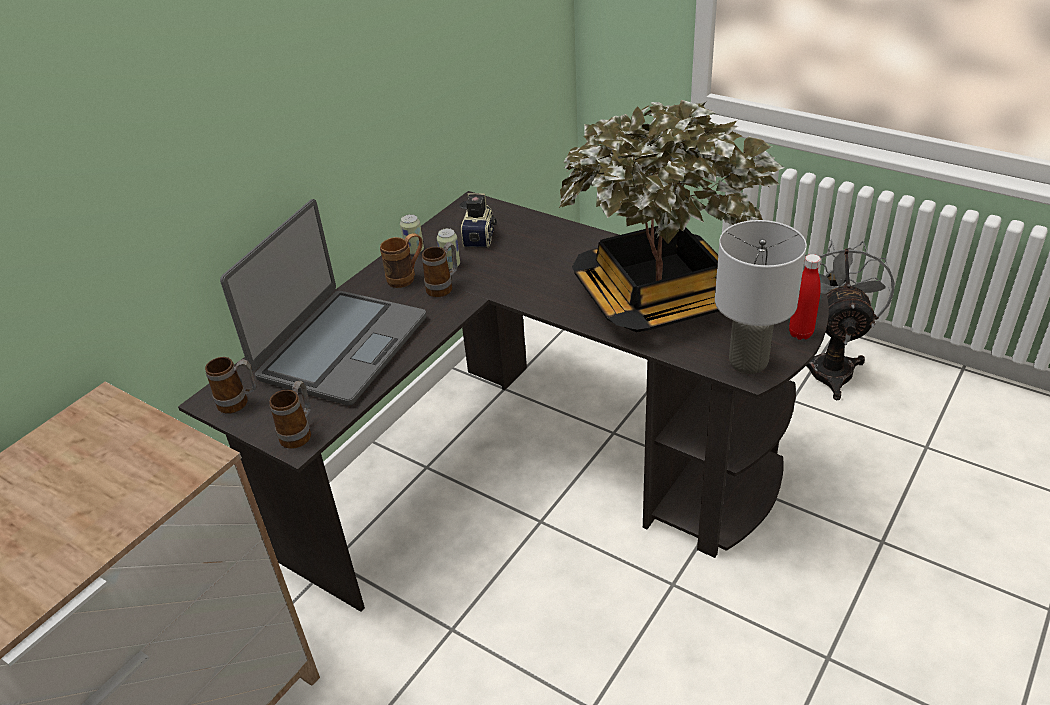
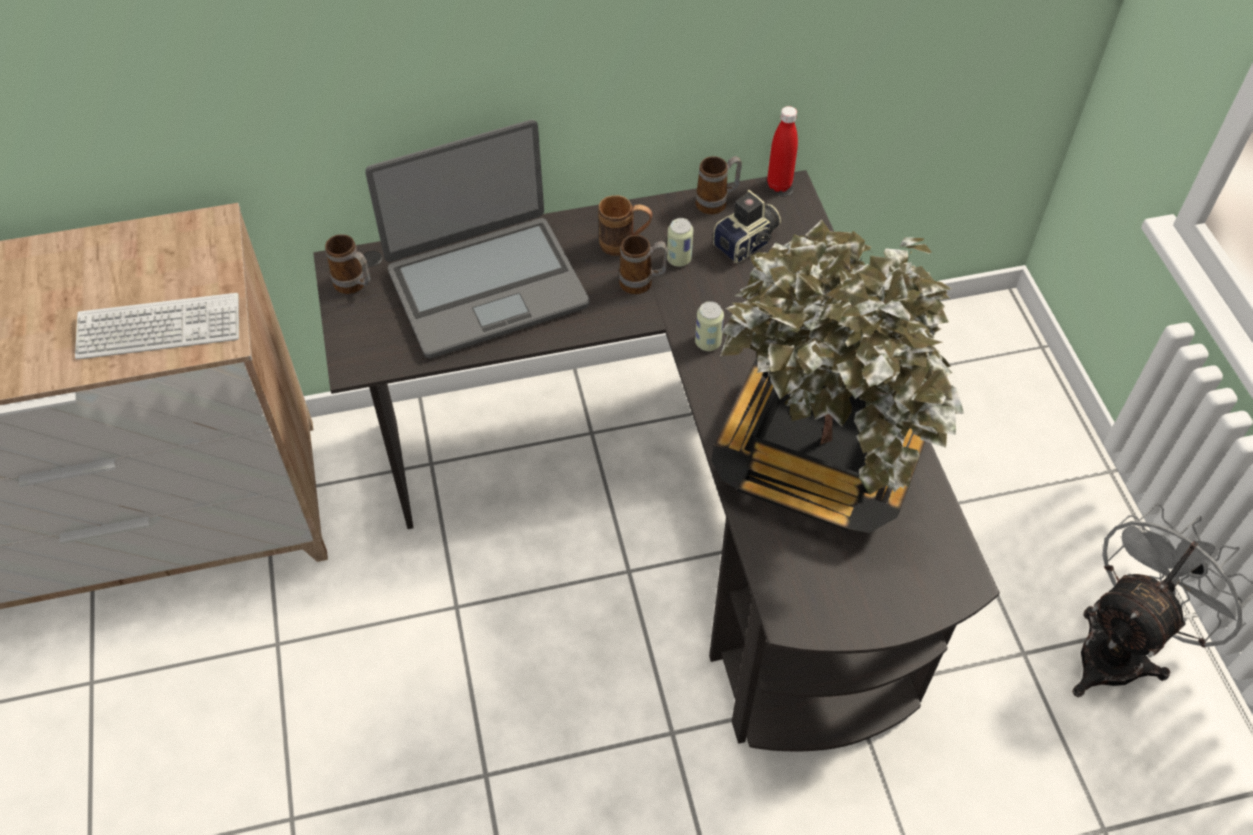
camera: 40 degrees right, 15 degrees up
(134, 486) = (159, 328): none -> keyboard
(300, 433) = (365, 355): mug -> mug (717, 202)
(414, 250) = (667, 215): can -> can (708, 342)
(747, 362) = (807, 600): white table lamp -> none
(800, 333) = (904, 614): red bottle -> red bottle (779, 185)

